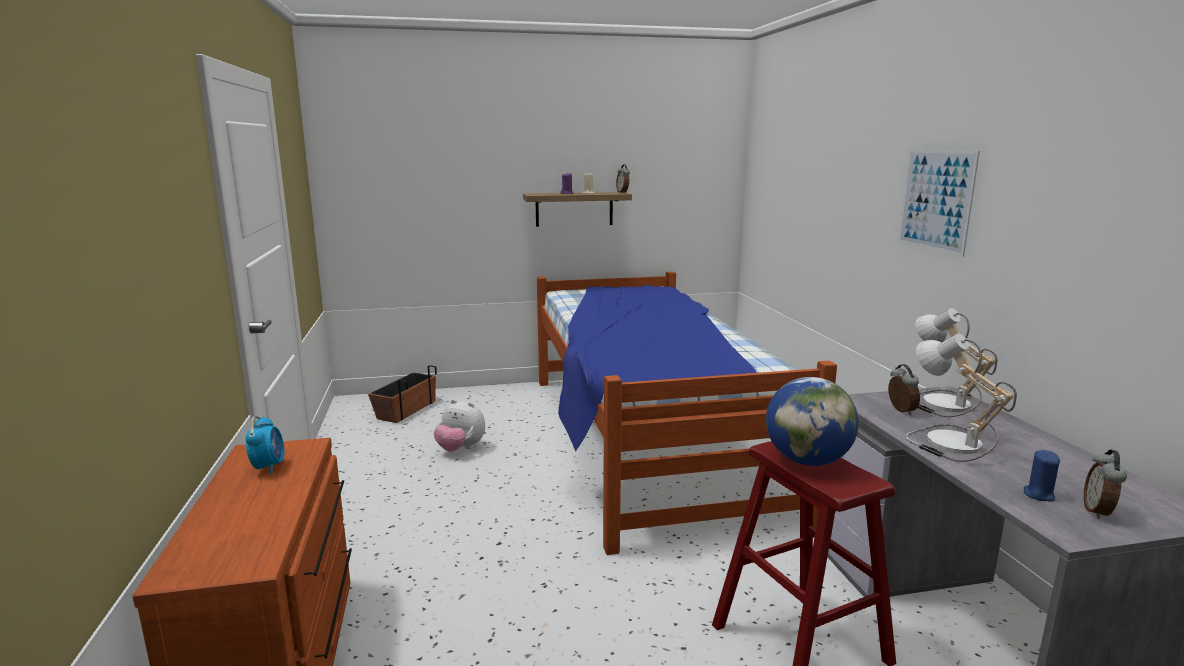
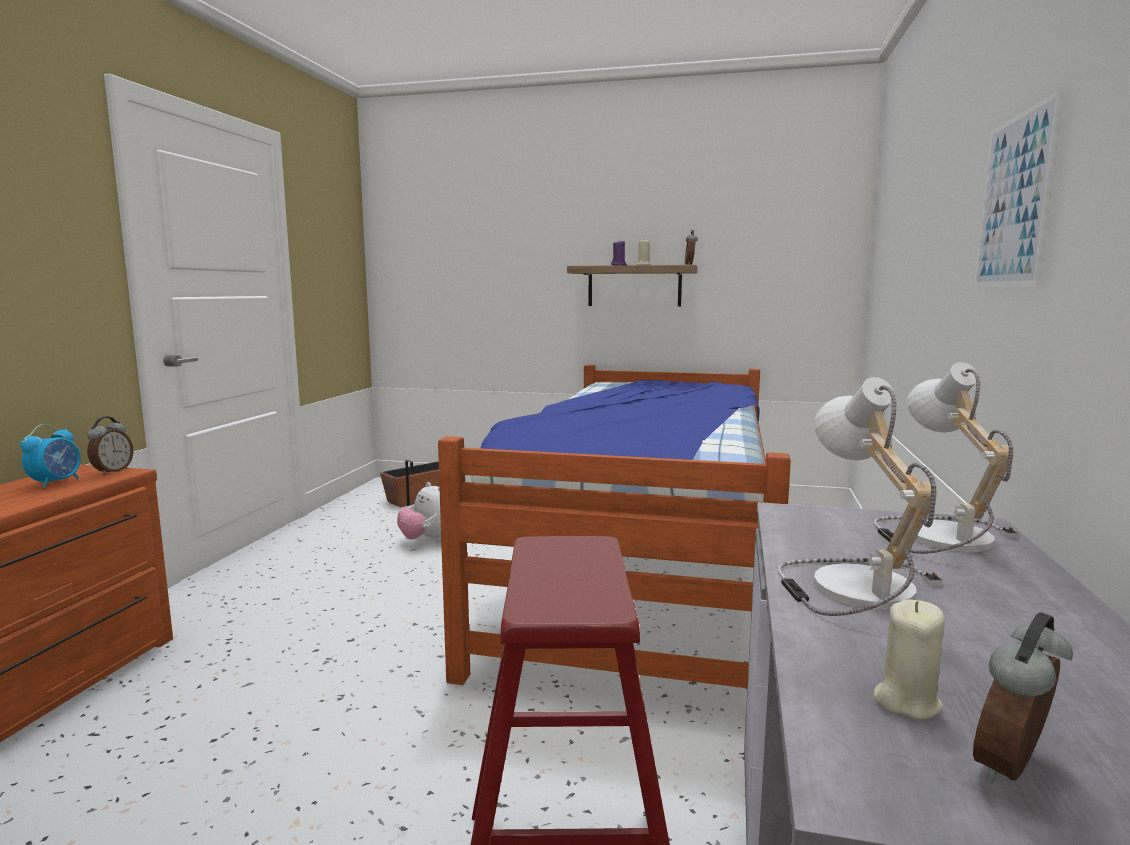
camera: 25 degrees right, 5 degrees down
(807, 461) = (560, 566): globe -> none
(900, 411) = (840, 534): alarm clock -> alarm clock (112, 471)
(1038, 495) = (906, 702): blue candle -> beige candle

